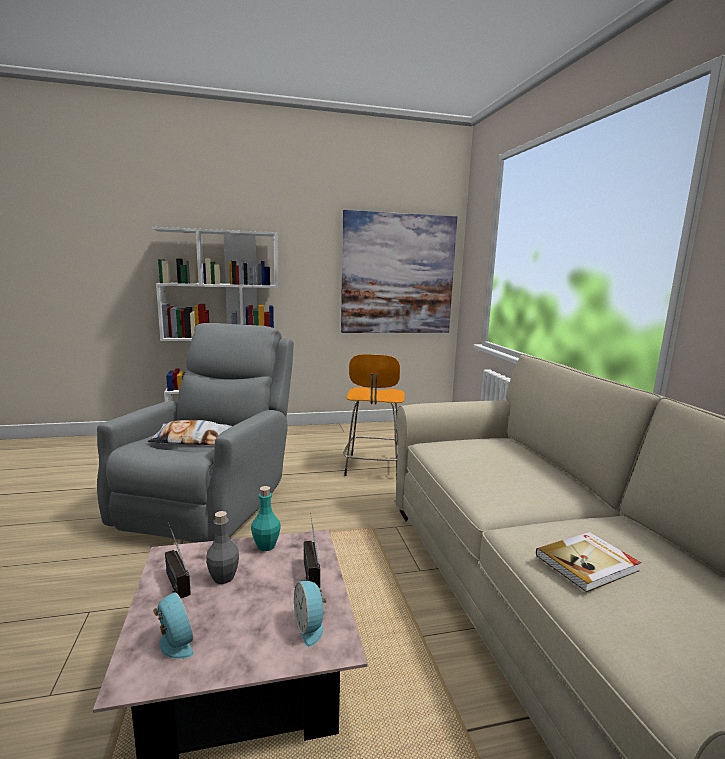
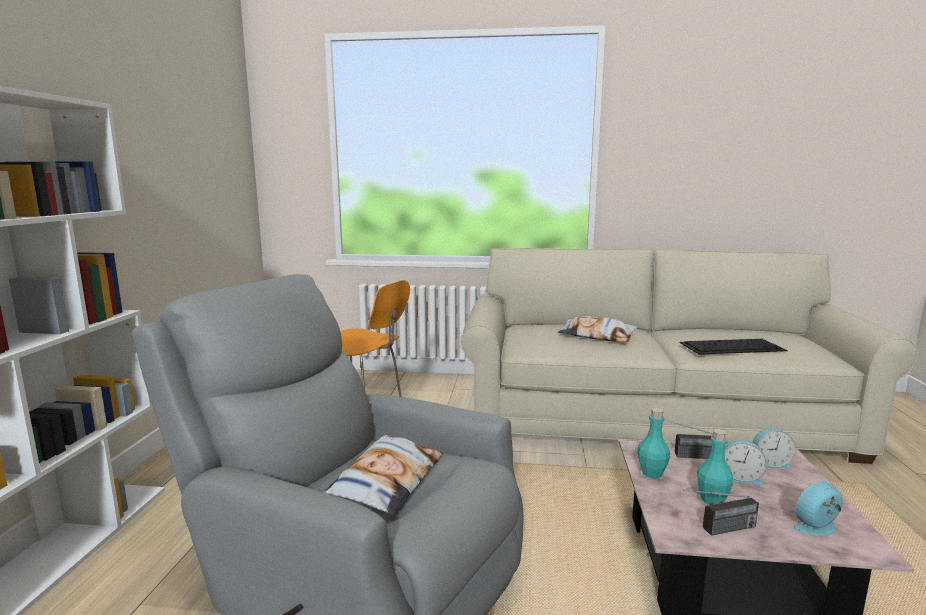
camera: 70 degrees left, 0 degrees up
(223, 577) = (712, 499): grey bottle -> turquoise bottle
(270, 600) = (740, 477): none -> alarm clock
(398, 274) = (208, 180): picture -> none
(509, 470) = (596, 336): none -> pillow
(588, 563) = (732, 346): book -> keyboard

